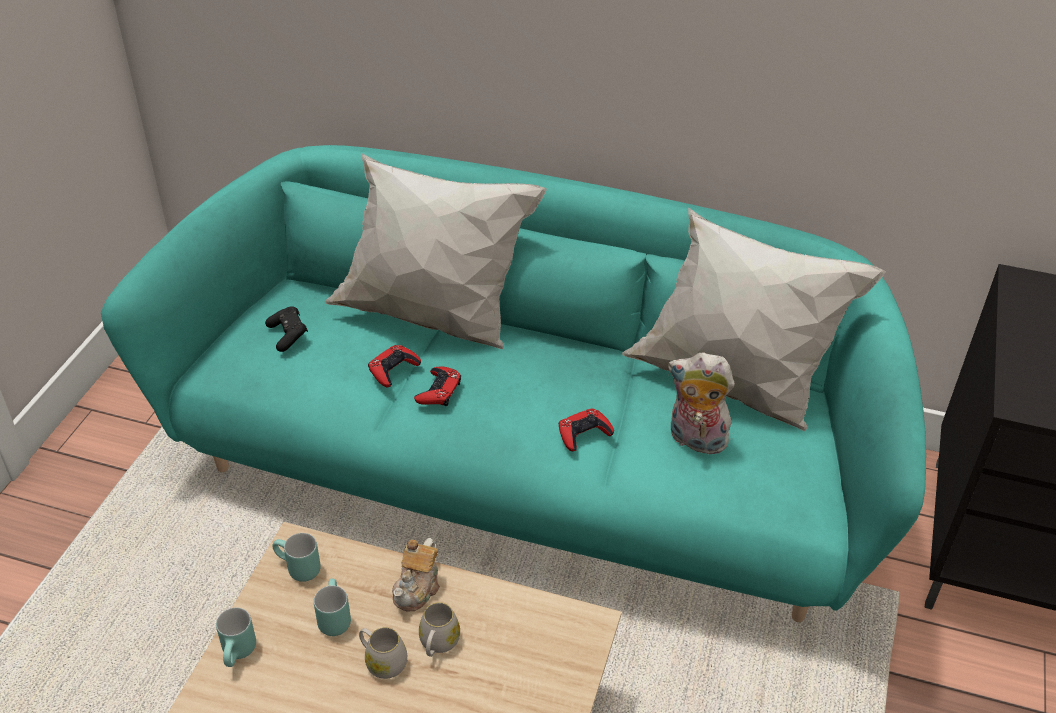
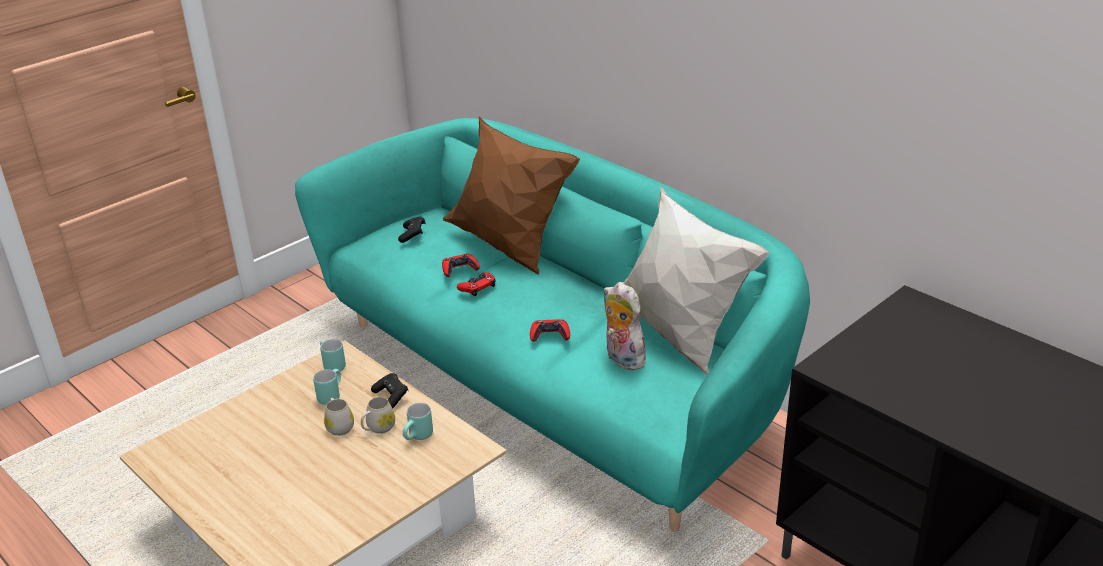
camera: 30 degrees right, 10 degrees down
(240, 654) = (265, 396): turquoise mug -> turquoise mug (419, 437)
(417, 588) = (391, 397): teapot -> black game controller
(434, 319) = (509, 248): white pillow -> brown pillow

